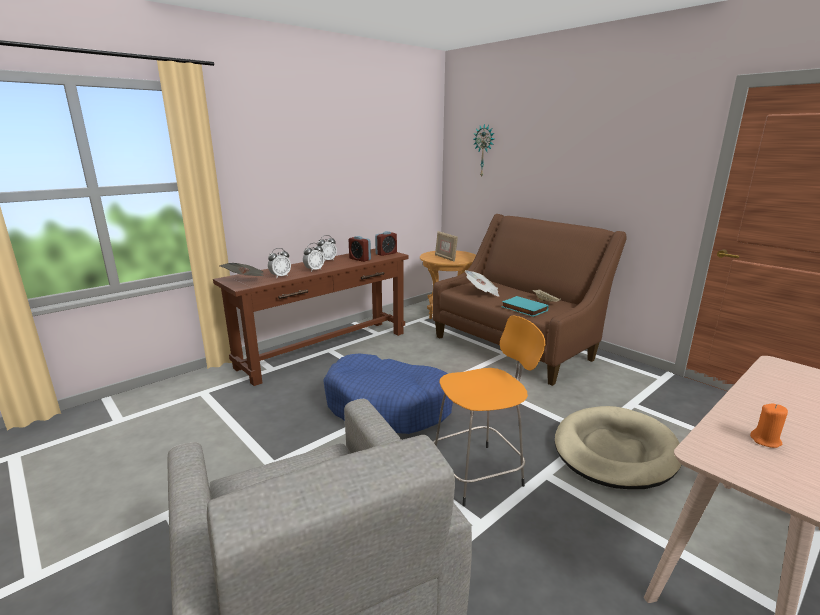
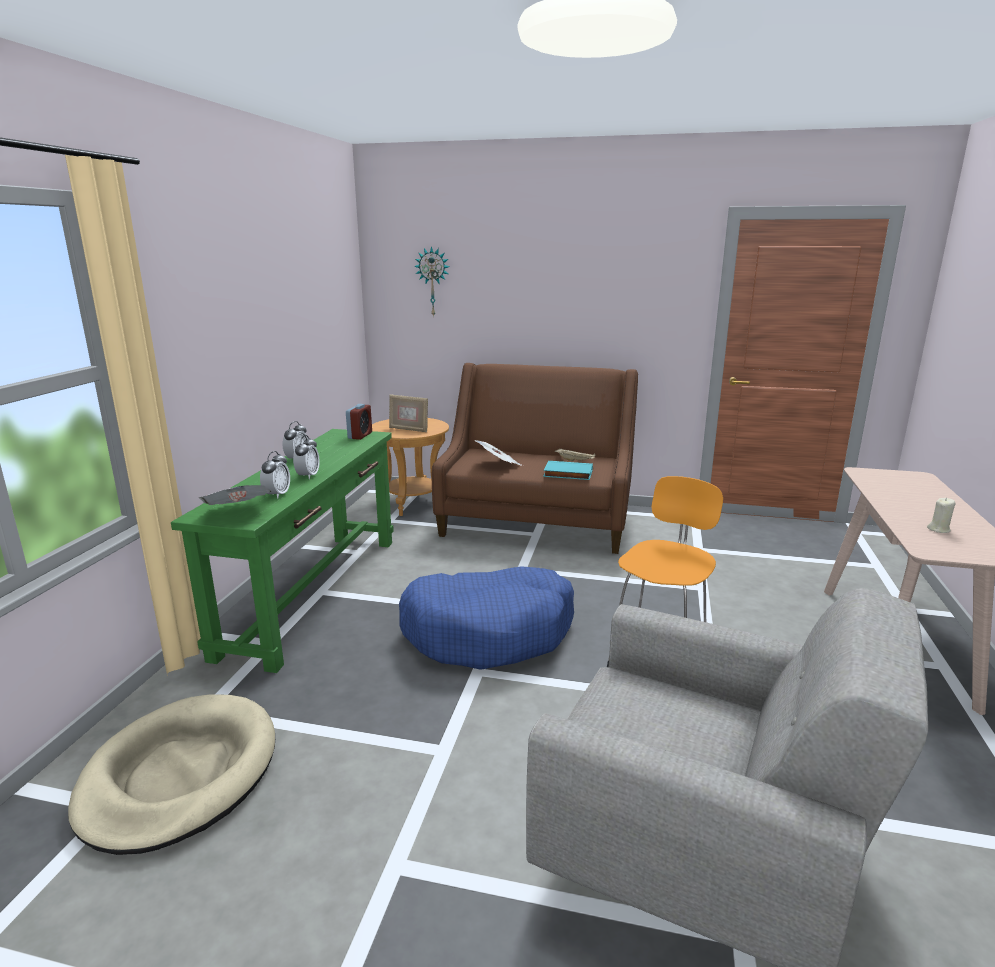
camera: 35 degrees left, 0 degrees up
(325, 349) = (314, 593): brown console table -> green console table
(360, 259) = (341, 449): alarm clock -> none
(614, 451) = (733, 596): beige dog bed -> beige dog bed (180, 775)
(765, 441) = (938, 529): orange candle -> beige candle

